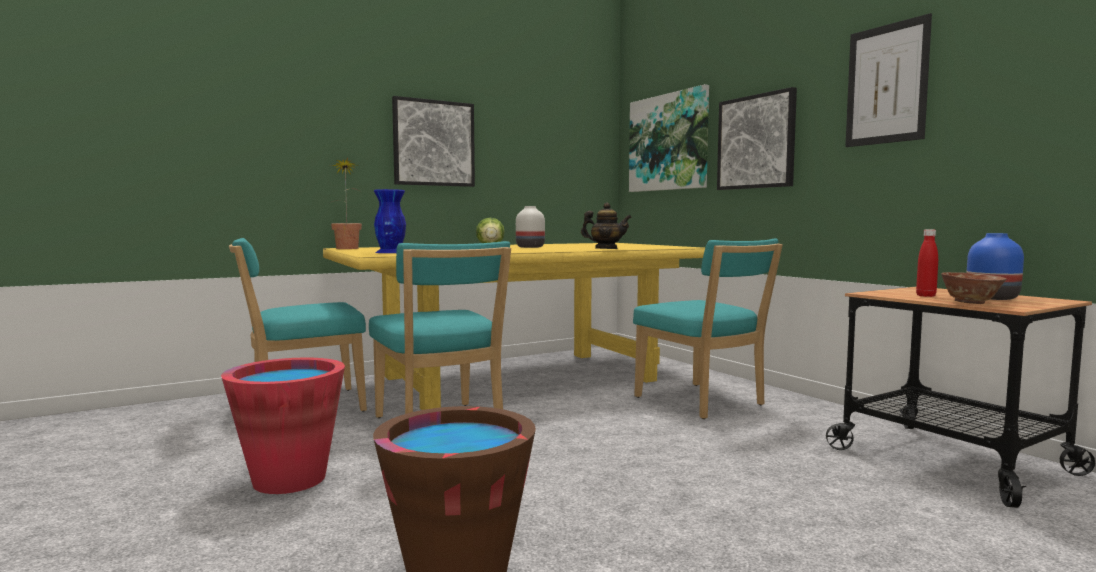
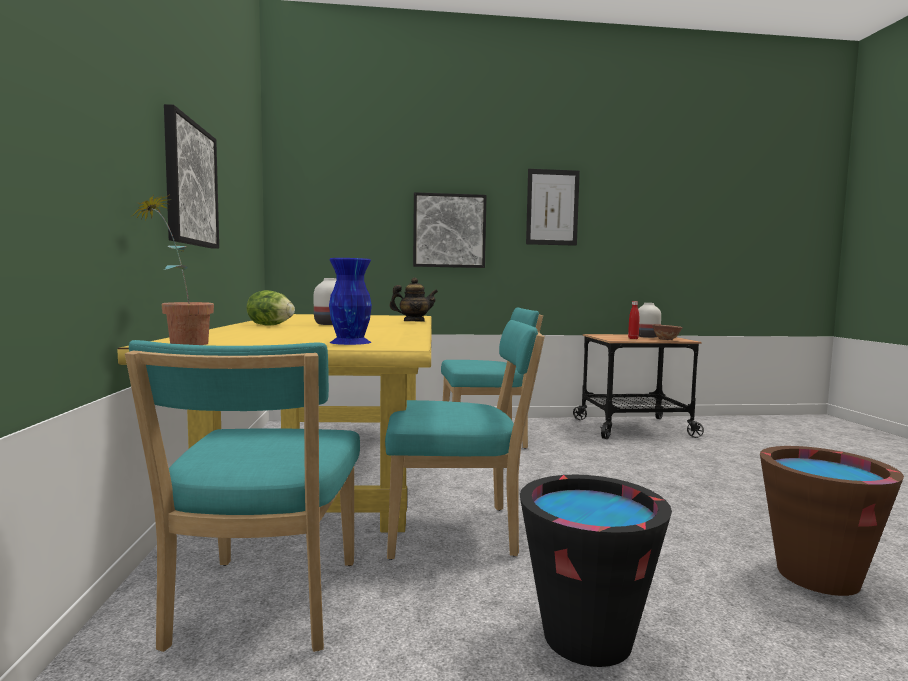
camera: 65 degrees left, 0 degrees up
(289, 479) = (587, 637): red bucket -> black bucket
(606, 249) = (414, 322): teapot -> teapot turned 45 degrees clockwise
(668, 142) = (345, 218): picture -> none
(991, 298) = (646, 336): blue vase -> white vase

